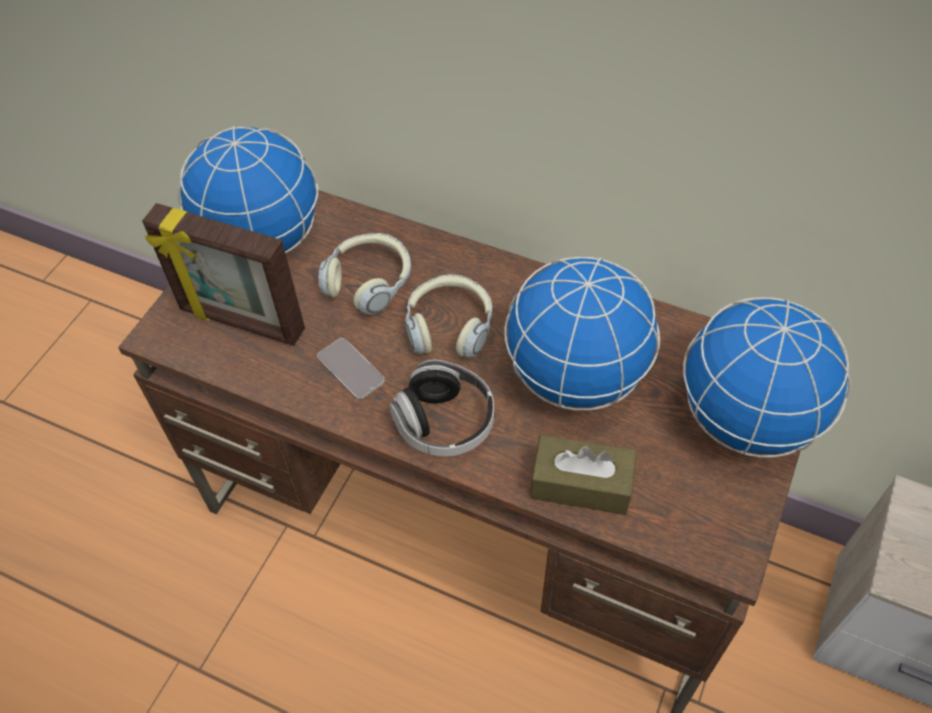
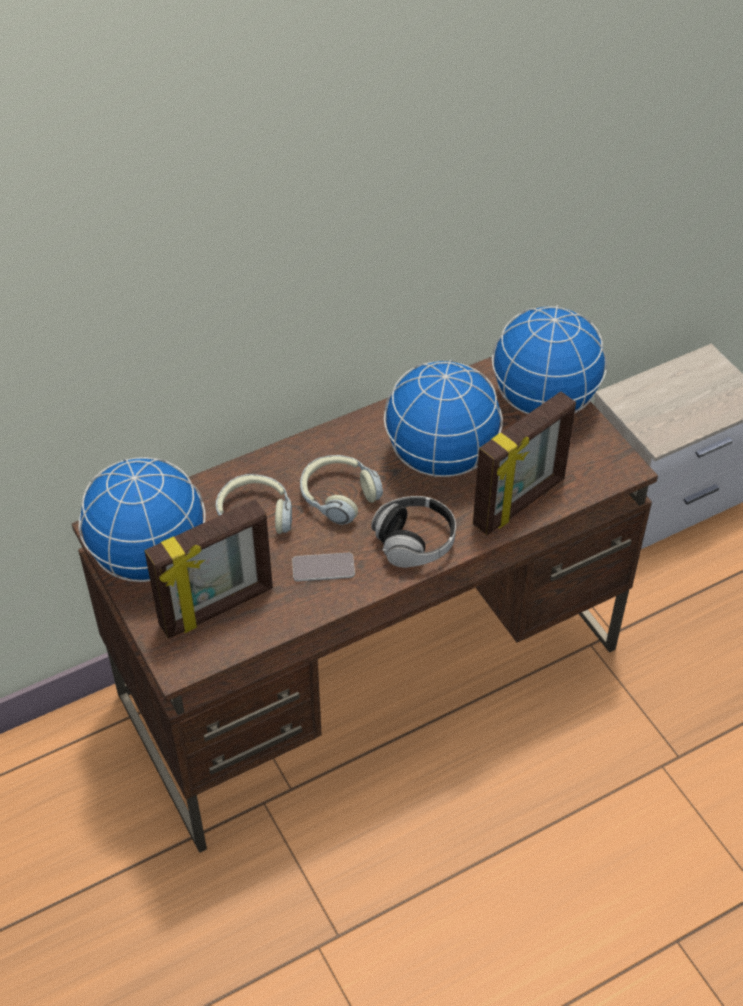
camera: 55 degrees left, 5 degrees down
(581, 484) = (520, 503): brown tissue box -> picture frame

